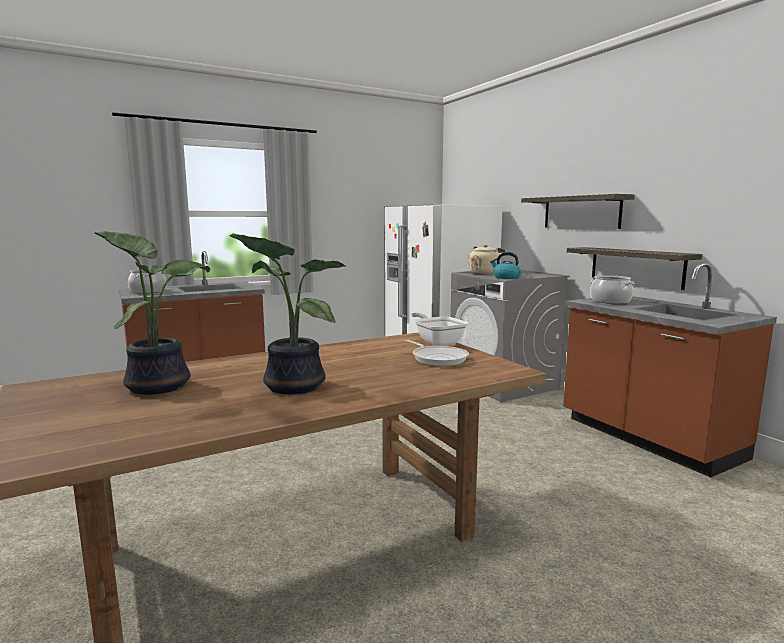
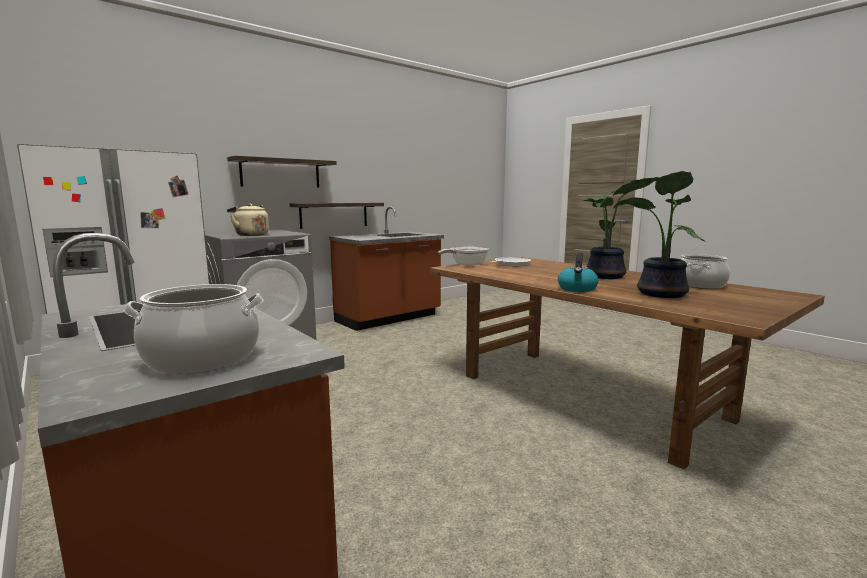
camera: 100 degrees left, 0 degrees up
(506, 277) = (290, 233): kettle -> kettle (577, 289)
(610, 301) = (362, 237): cooking pot -> cooking pot (700, 285)

